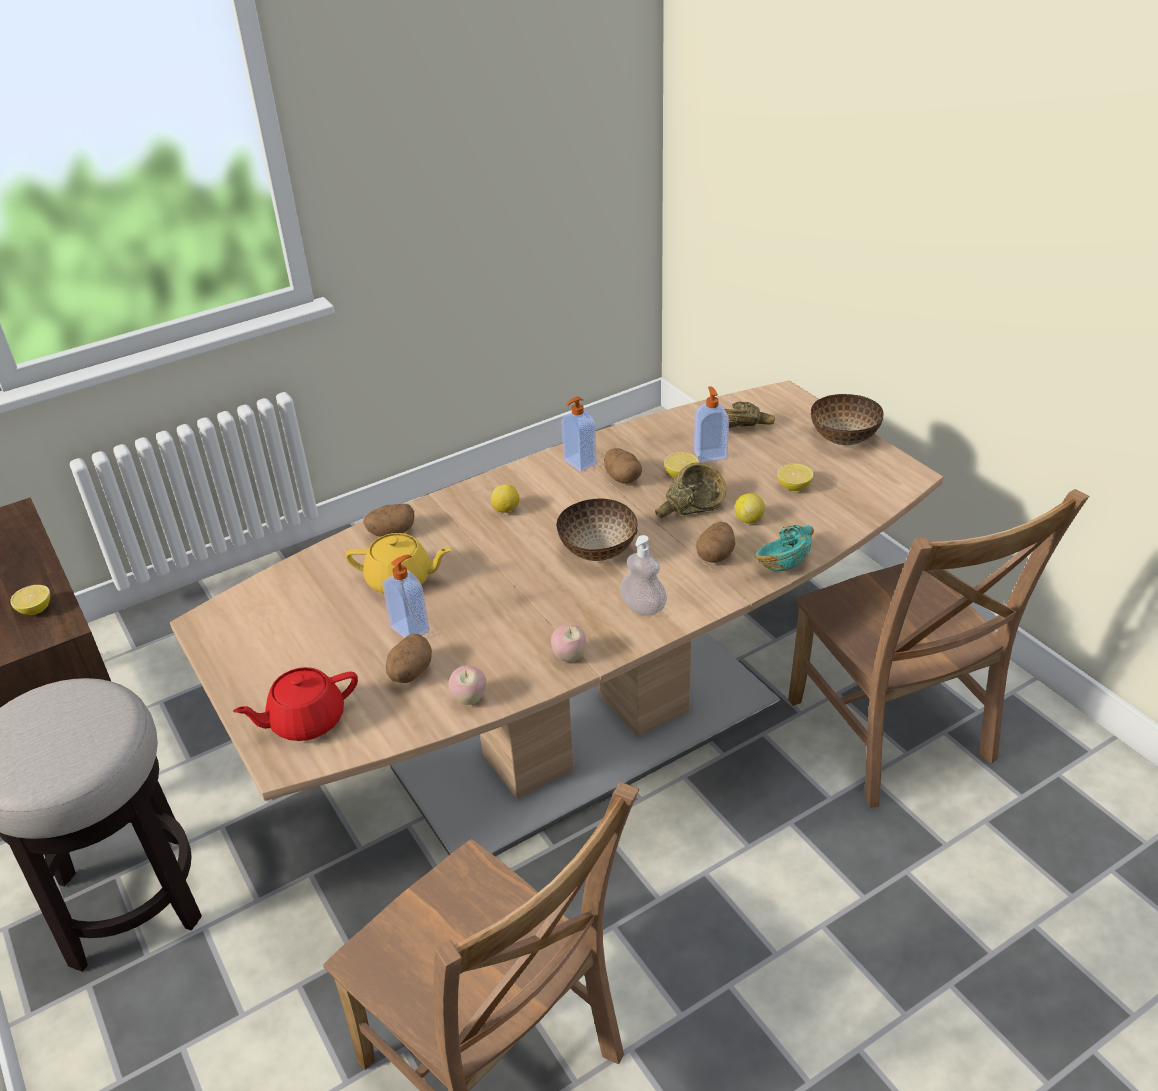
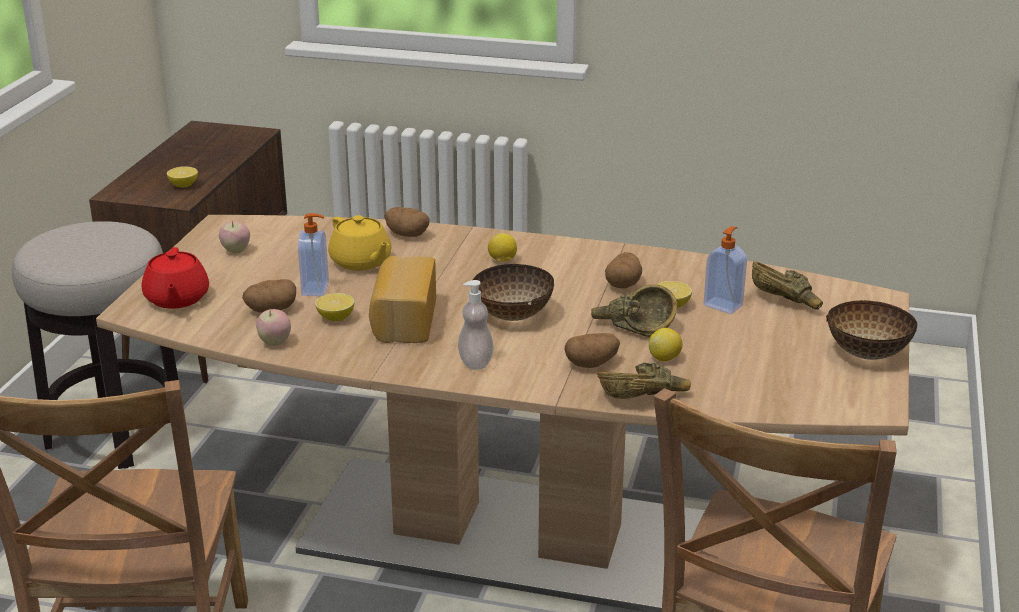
camera: 45 degrees right, 10 degrees down
(305, 721) = (176, 299): red teapot -> red teapot turned 120 degrees counterclockwise
(530, 609) = (403, 320): none -> bread
(569, 657) = (373, 359): apple -> apple (236, 251)
(579, 463) = (610, 259): soap dispenser -> none
(786, 557) = (642, 396): turquoise bowl -> brown bowl
(794, 487) = (748, 360): lemon -> lemon (335, 318)

